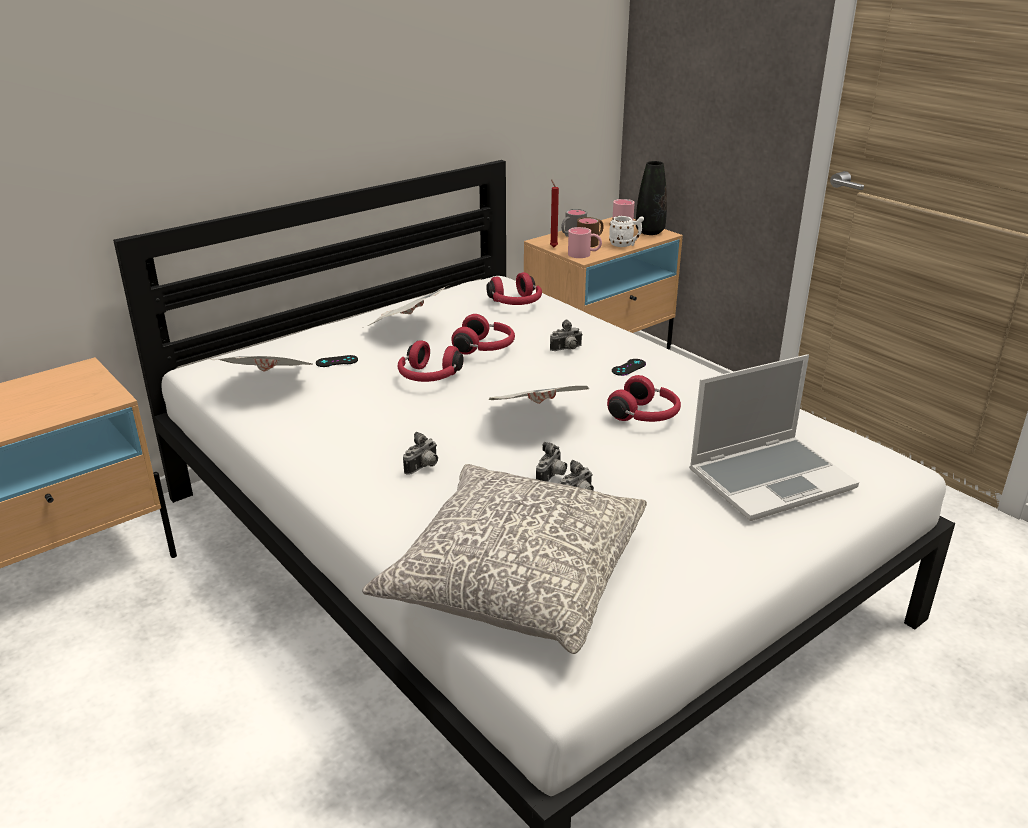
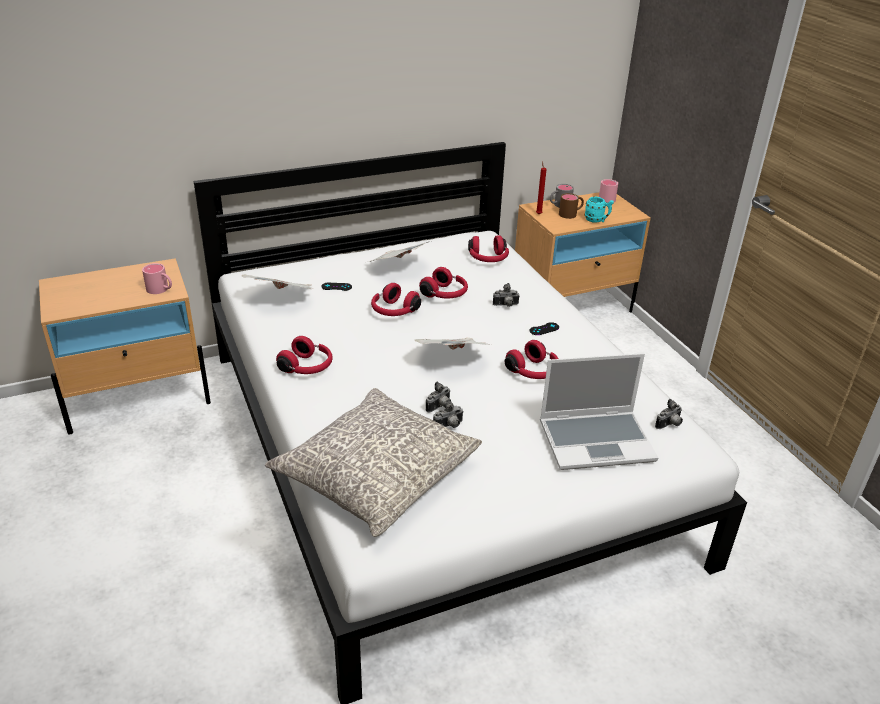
camera: 15 degrees right, 5 degrees up
(346, 461) = (307, 367): none -> red headphones
(423, 467) = (356, 382): camera -> camera (669, 425)
(584, 254) = (559, 224): pink mug -> pink mug (161, 290)
(625, 245) = (597, 220): white mug -> turquoise mug
(650, 232) = (624, 211): black vase -> none

